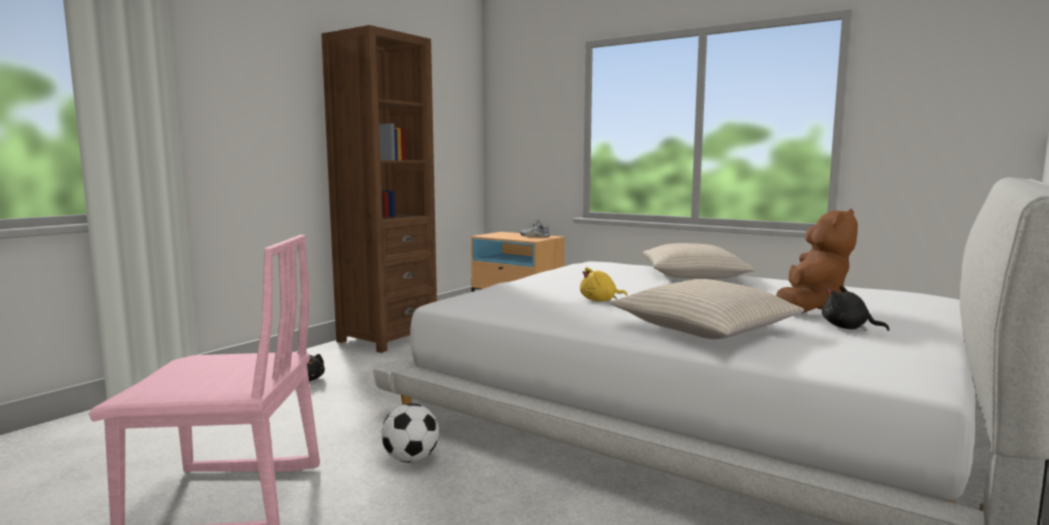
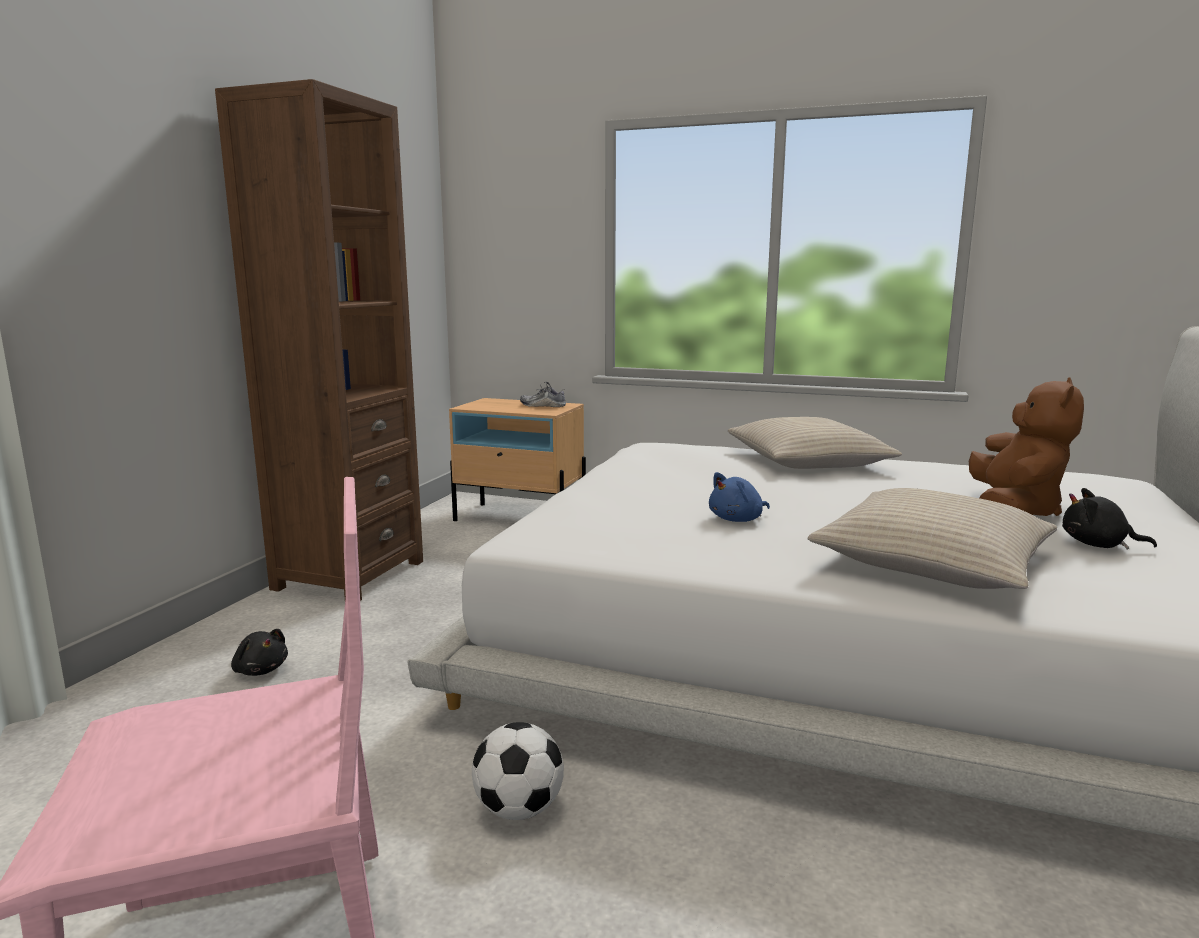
camera: 15 degrees left, 5 degrees up
(600, 300) = (738, 520): yellow plush toy -> blue plush toy

